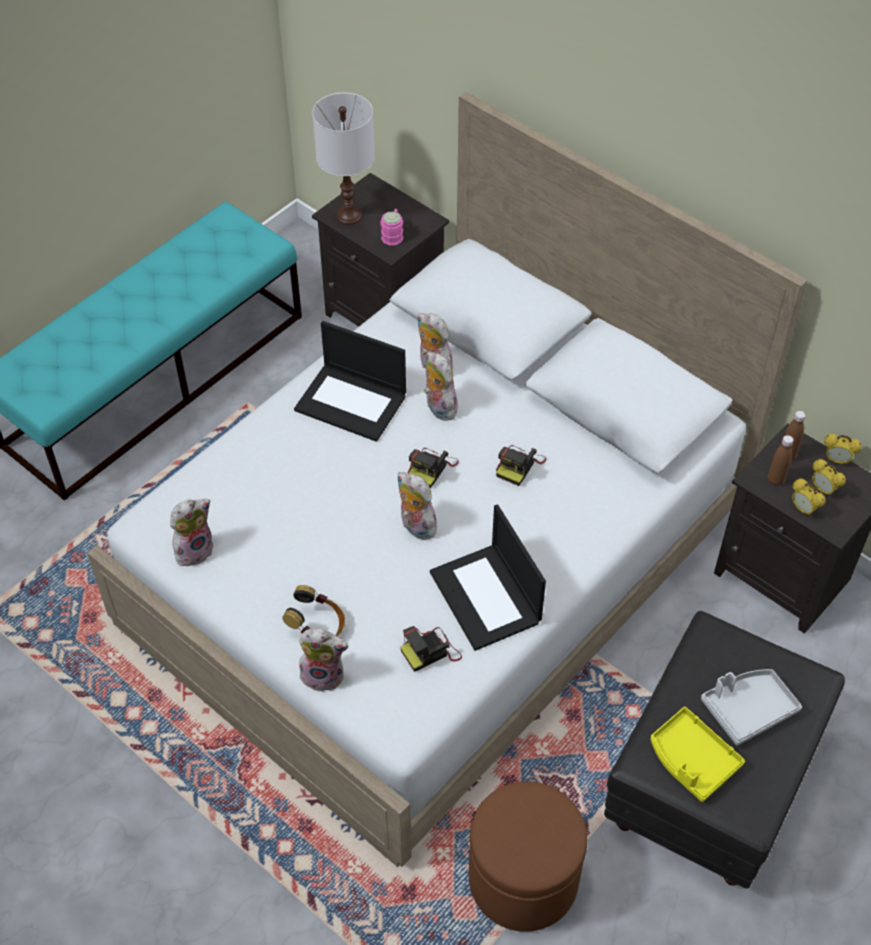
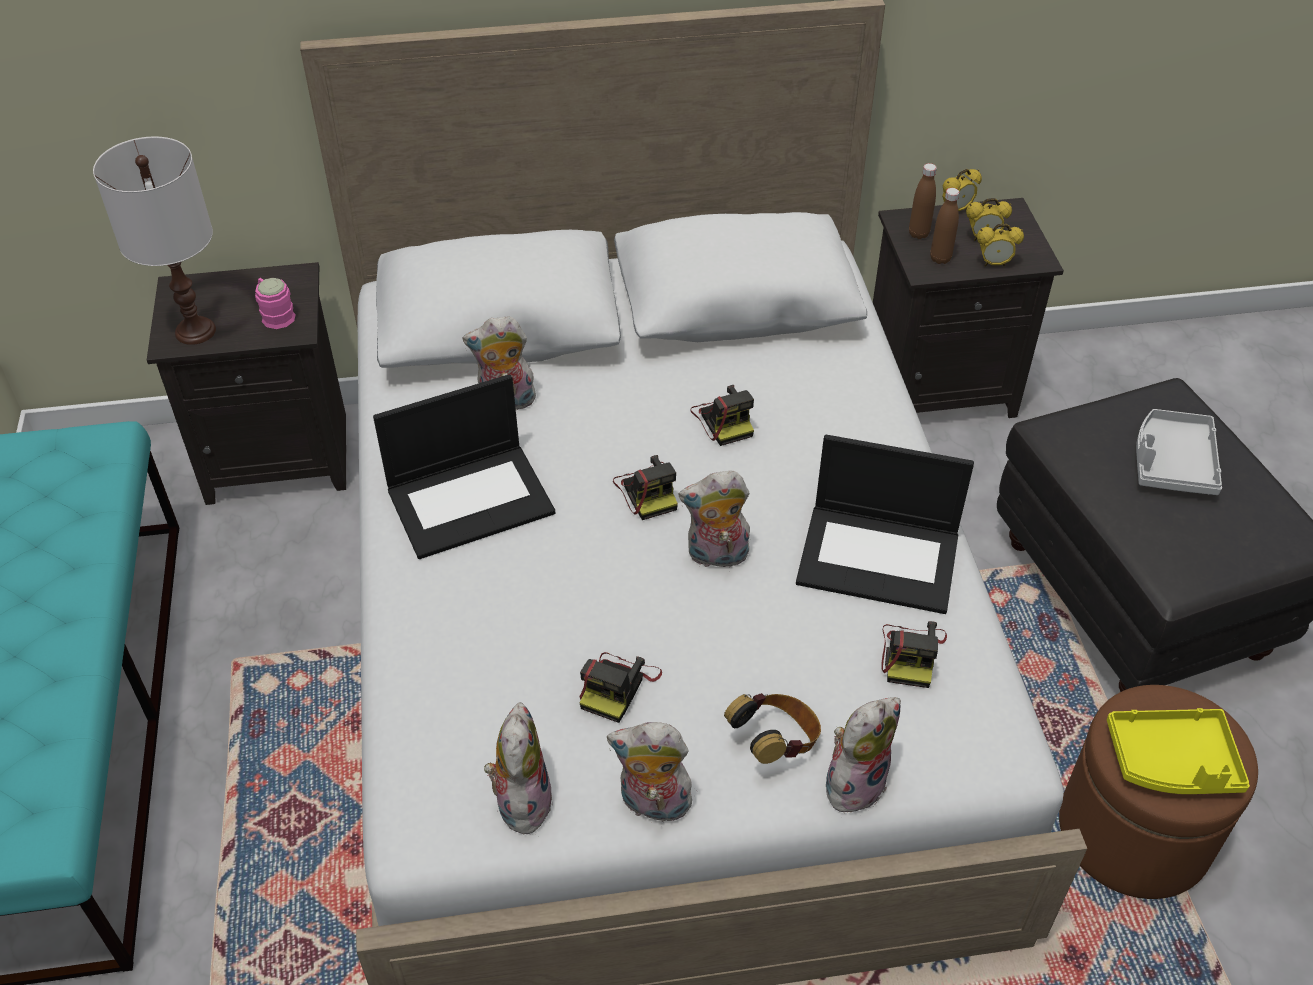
camera: 50 degrees left, 5 degrees down
(292, 541) = (618, 686): none -> camera
(438, 407) = (568, 432): plush toy -> plush toy (652, 805)
(692, 760) = (1203, 542): yellow tray -> yellow tray (1172, 762)

